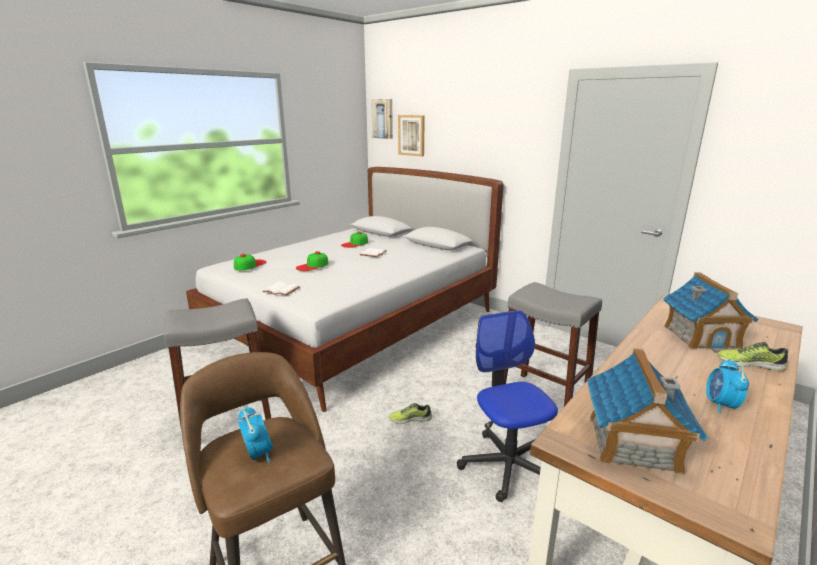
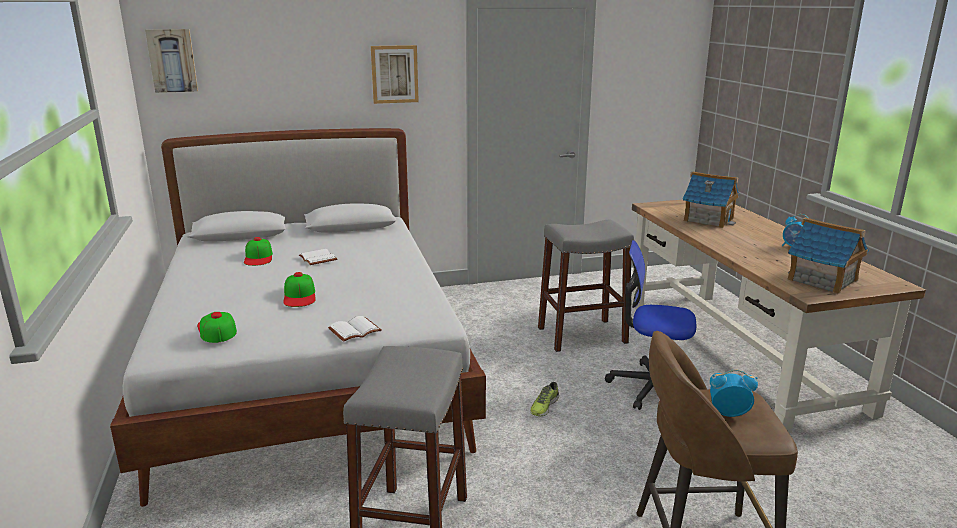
camera: 55 degrees left, 0 degrees up
(411, 135) = (239, 83): picture -> picture (394, 74)
(749, 363) = (753, 224): shoe -> none

